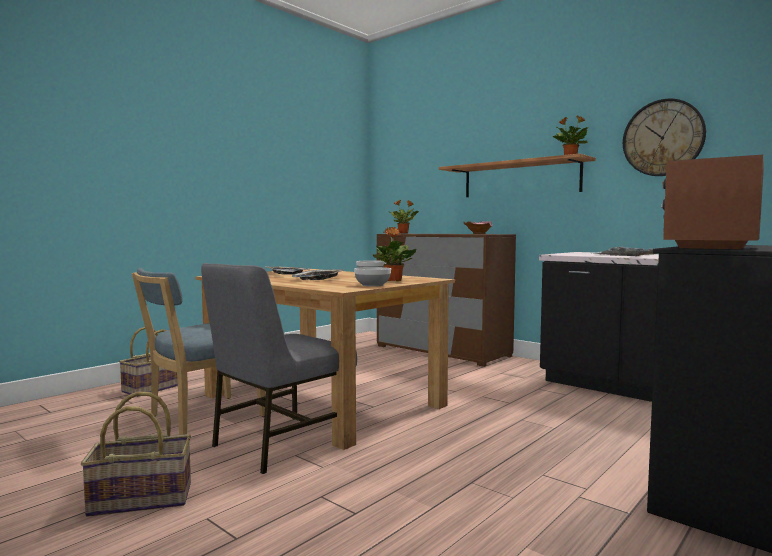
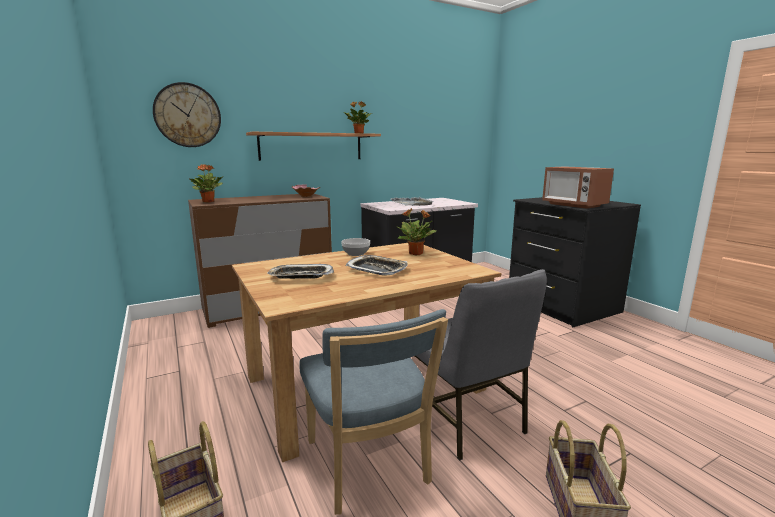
camera: 70 degrees left, 10 degrees up
(372, 285) = (449, 261): bowl -> none
(663, 138) = (405, 126): wall clock -> wall clock (187, 115)

